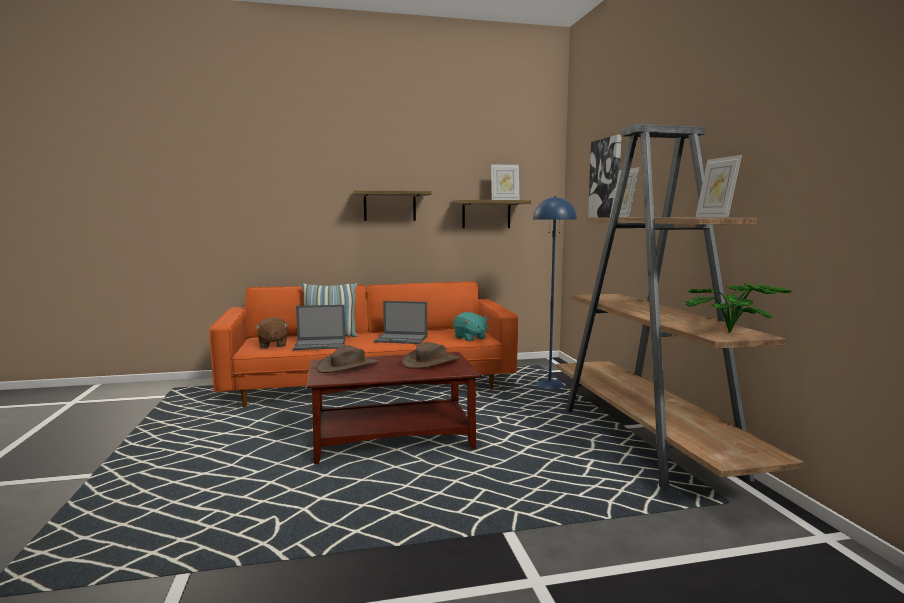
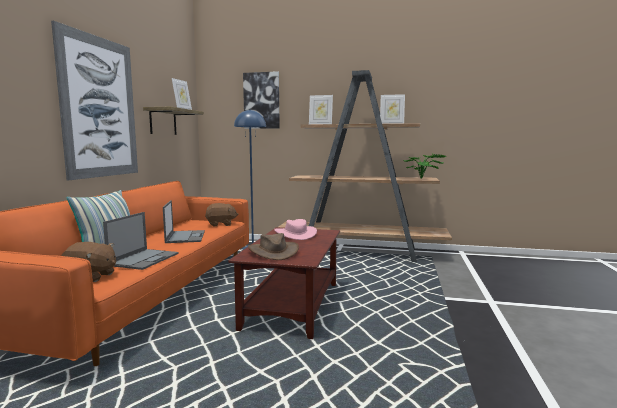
camera: 65 degrees left, 0 degrees up
(389, 206) = (99, 107): shelf -> picture
(402, 339) = (185, 237): laptop -> laptop turned 45 degrees counterclockwise
(431, 362) = (295, 234): brown hat -> pink hat
(470, 338) = (221, 224): turquoise plush toy -> brown plush toy

